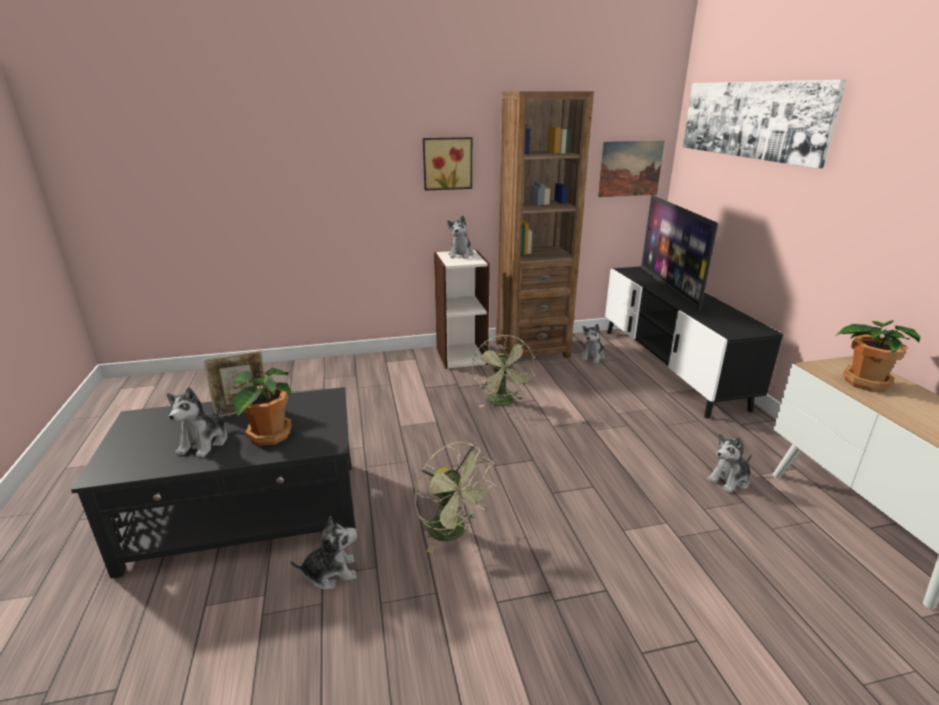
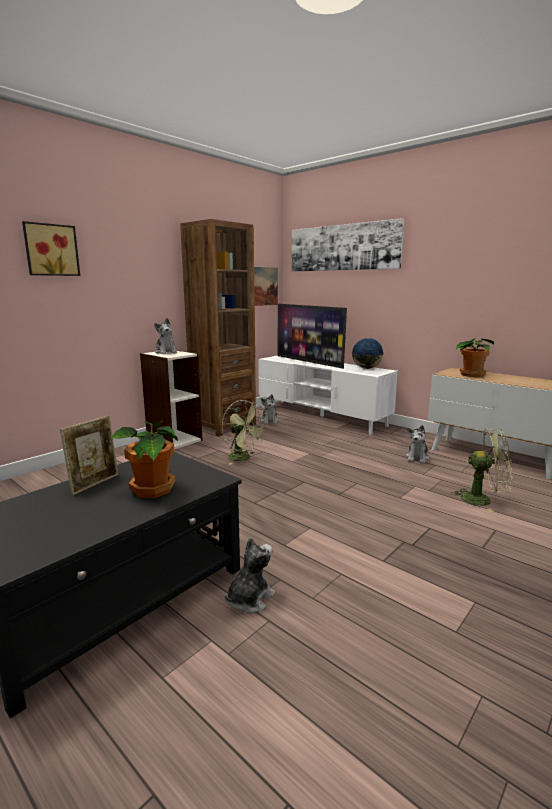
camera: 35 degrees left, 10 degrees down
(204, 442) = (92, 512): plush toy -> none
(447, 163) = (144, 277): picture -> picture (51, 250)
(453, 532) = (307, 537): green fan -> green fan (482, 500)
(670, 367) = (321, 416): black tv stand -> white tv stand
(737, 318) = (366, 368): none -> globe

